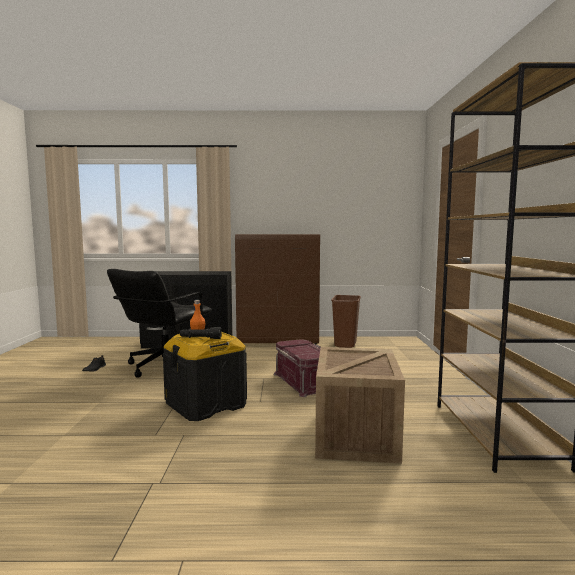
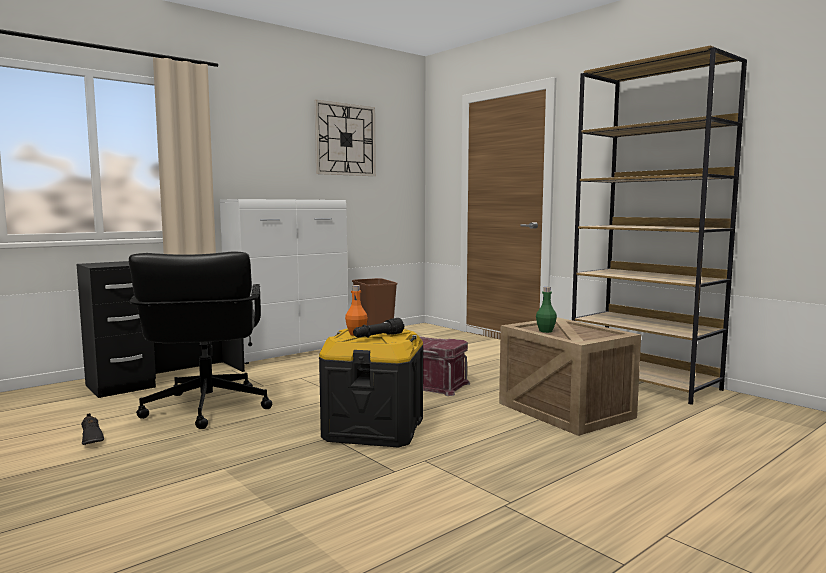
camera: 40 degrees left, 0 degrees up
(278, 341) = (290, 351): brown cabinet -> white cabinet
(341, 187) = (345, 139): none -> wall clock
(341, 358) = (545, 331): none -> green bottle

